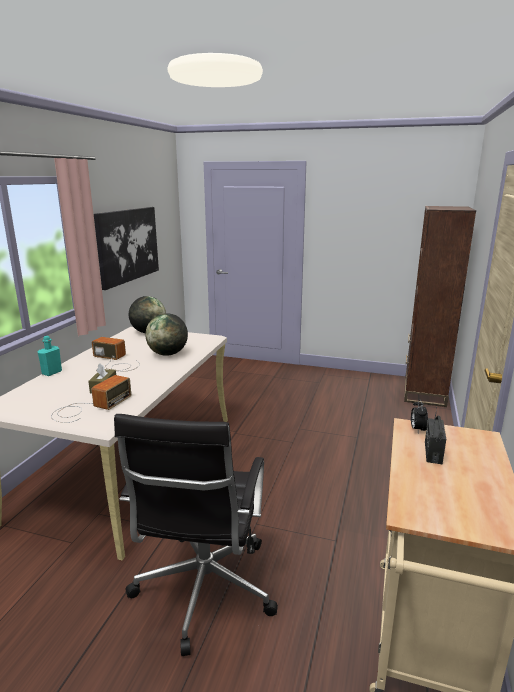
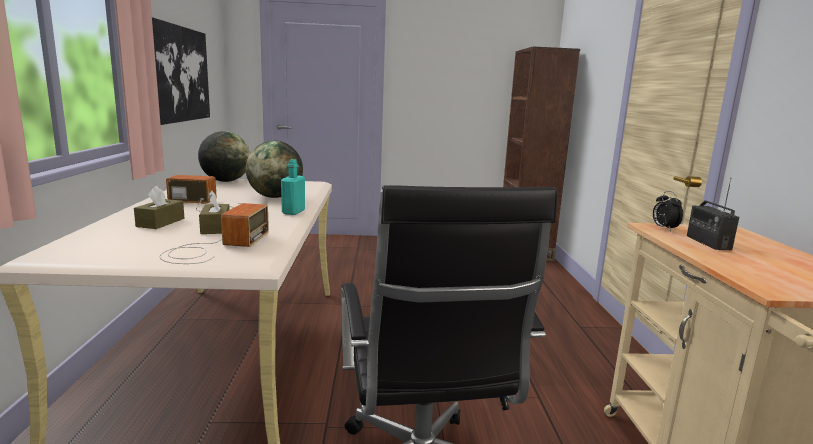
camera: 20 degrees left, 5 degrees down
(52, 372) = (115, 218): turquoise bottle -> turquoise bottle (293, 212)
(75, 379) = (160, 222): none -> brown tissue box

